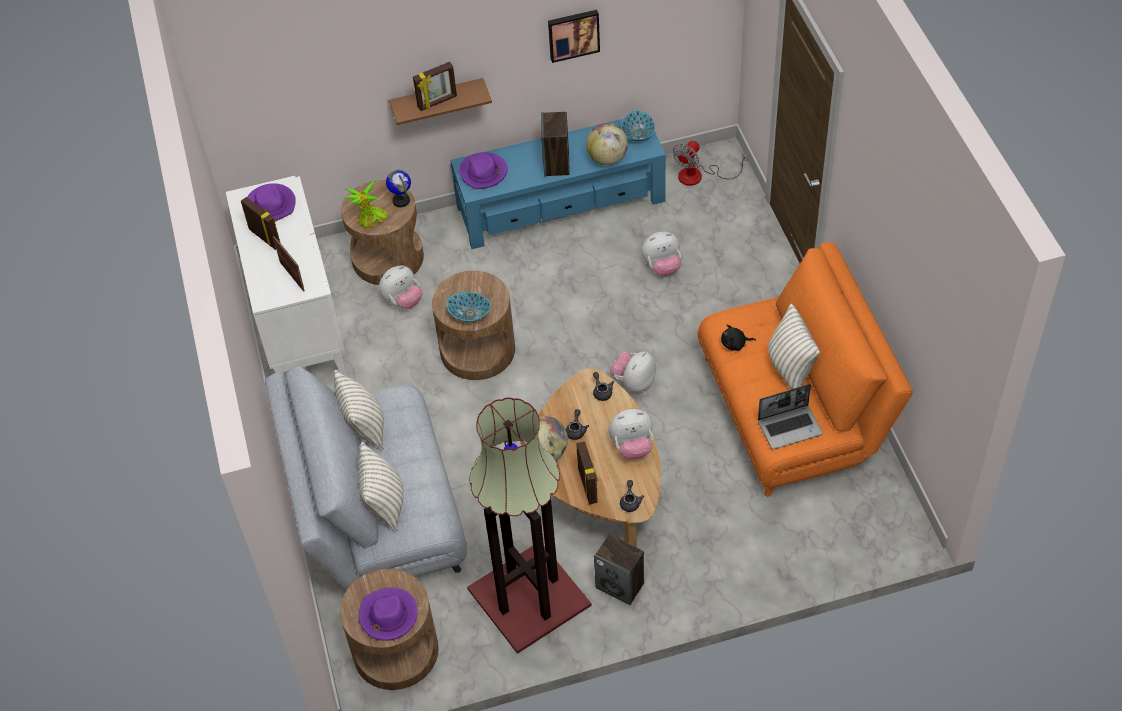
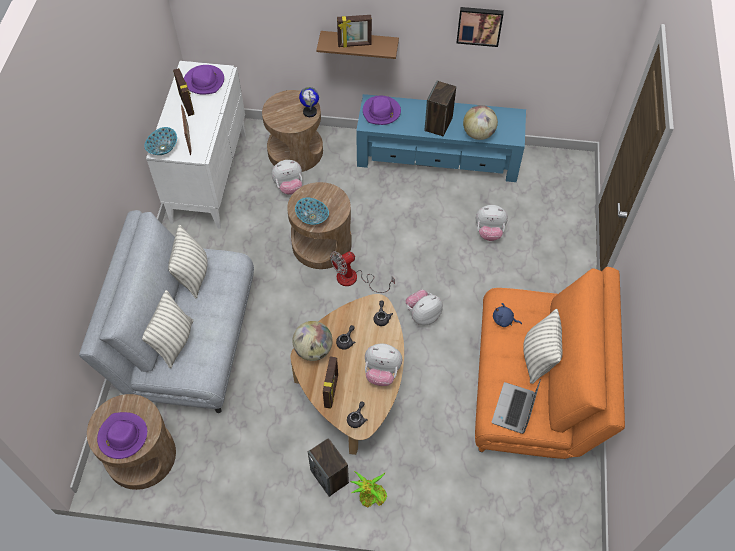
camera: 20 degrees right, 5 degrees up
(370, 220) = (280, 118): potted plant -> potted plant (370, 496)
(527, 597) = (256, 455): floor lamp -> none
(638, 134) = (511, 123): bowl -> bowl (163, 148)
(699, 176) = (551, 172): fan -> fan (354, 279)
(735, 344) = (504, 320): black plush toy -> blue plush toy
(790, 427) = (514, 409): laptop -> laptop turned 105 degrees clockwise

